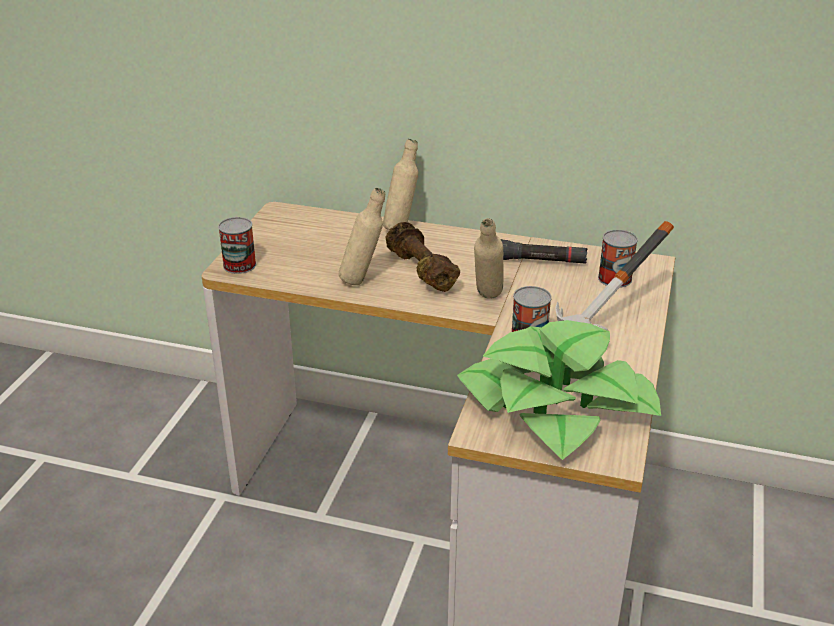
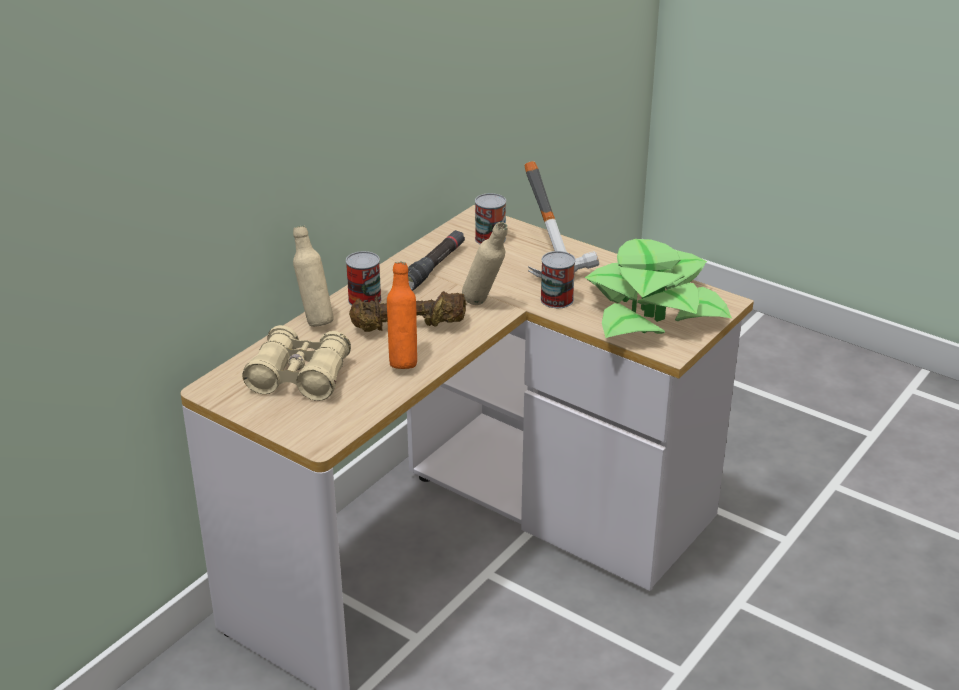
camera: 70 degrees left, 0 degrees up
(239, 265) = (315, 432): can -> can (364, 299)
(313, 241) = (299, 377): none -> beige binoculars
(363, 280) = (403, 361): beige bottle -> orange bottle

